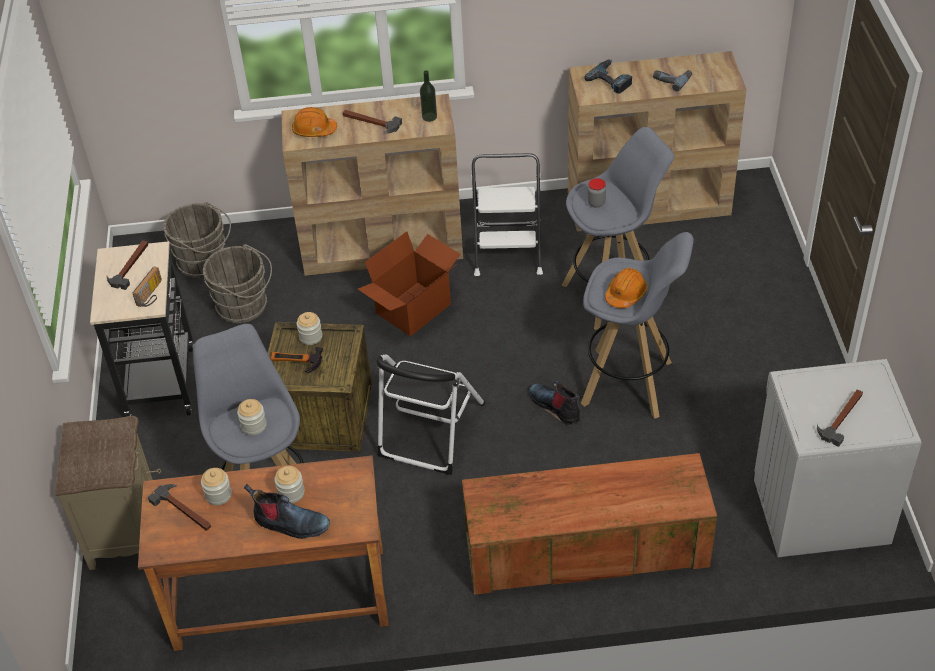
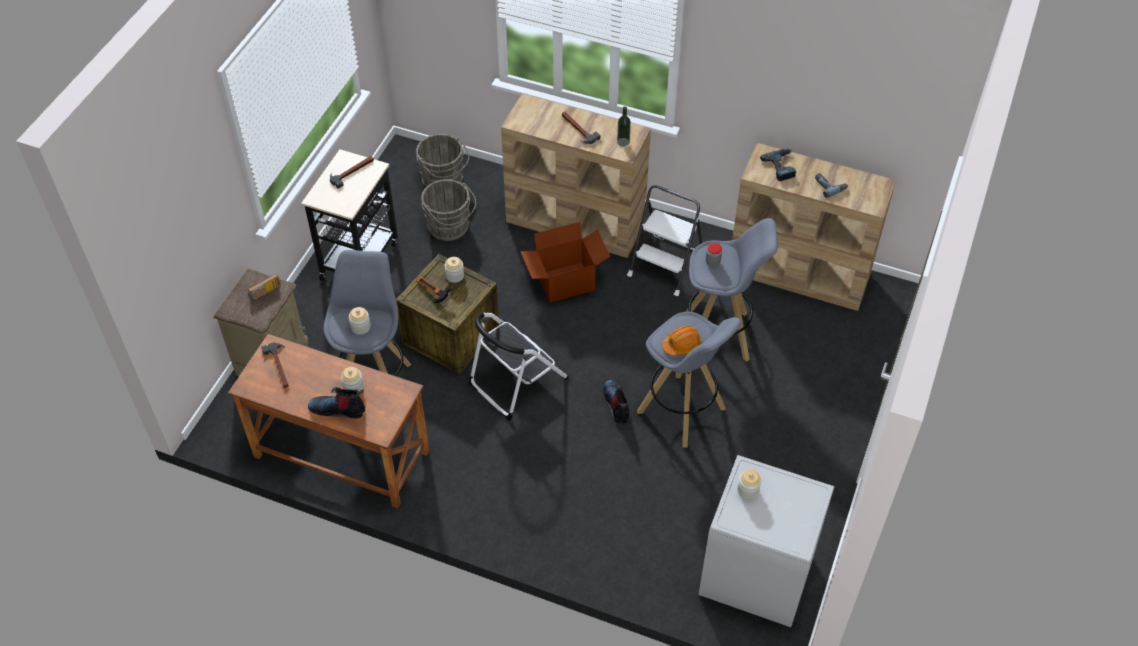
camera: 25 degrees right, 5 degrees up
(152, 295) = (352, 200): radio -> radio (266, 294)
(218, 495) = (307, 366): jar -> jar (748, 490)
(290, 524) = (338, 409): boot -> boot turned 150 degrees clockwise
(314, 130) = (533, 119): orange hard hat -> none
(584, 551) = (564, 521): brown bench -> none
(842, 417) = (764, 515): hammer -> none

